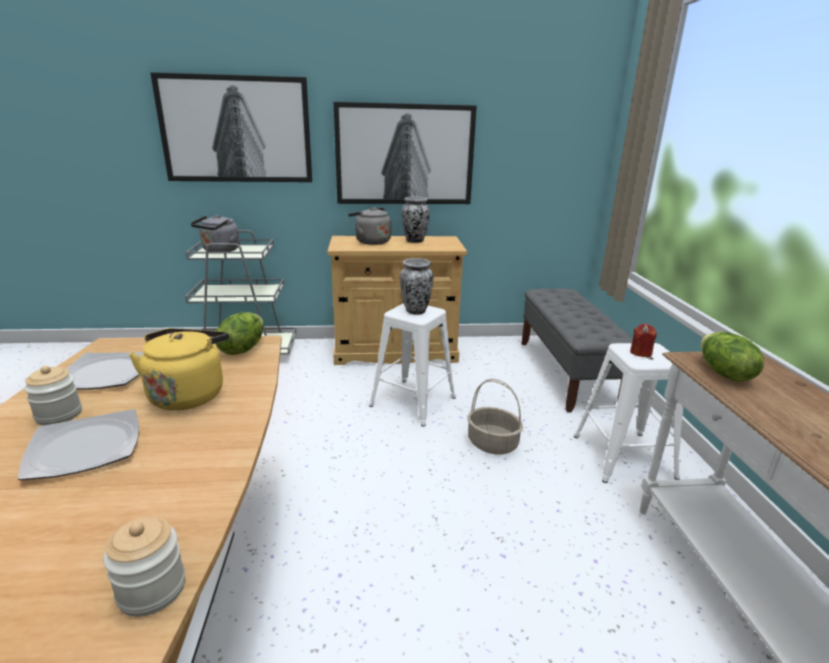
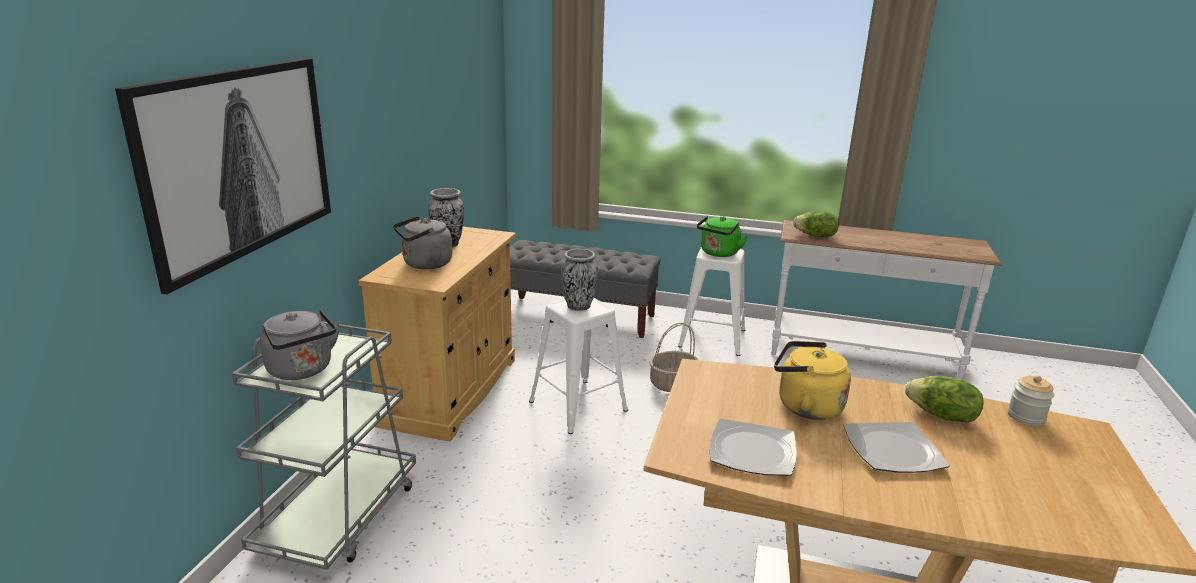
camera: 70 degrees left, 0 degrees up
(59, 415) = (839, 469): jar -> none
(242, 349) = (711, 378): lettuce -> lettuce (942, 416)
(405, 155) = (397, 141): picture -> none
(640, 352) = (718, 253): red candle -> green kettle

